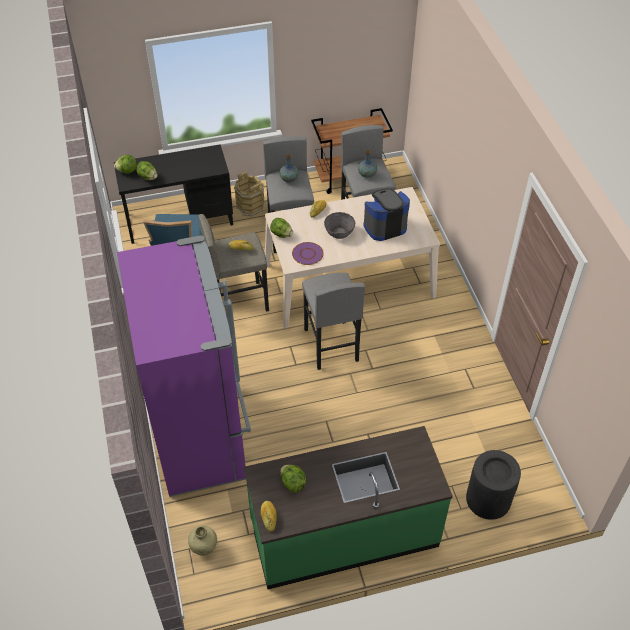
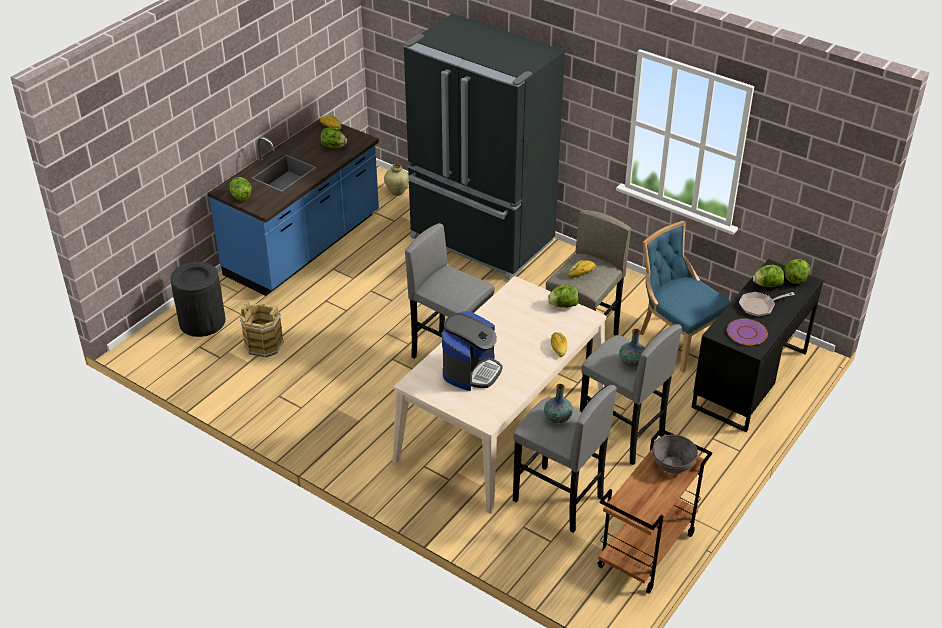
camera: 140 degrees right, 10 degrees down
(173, 169) = (759, 306): none -> frying pan
(201, 435) = (481, 240): purple fridge -> black fridge
(250, 206) = (704, 438): brown bucket -> brown bucket (264, 344)
(307, 254) = (515, 302): purple plate -> purple plate (746, 333)
(339, 232) = (510, 338): grey bowl -> grey bowl (672, 464)
(344, 533) = (304, 246): green counter -> blue counter
(426, 468) = (241, 196): none -> lettuce

